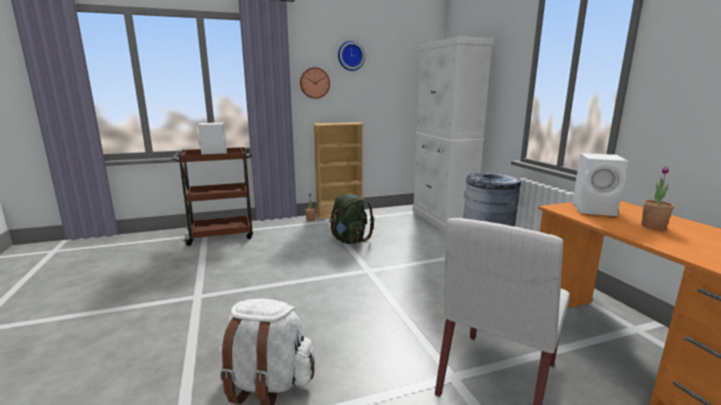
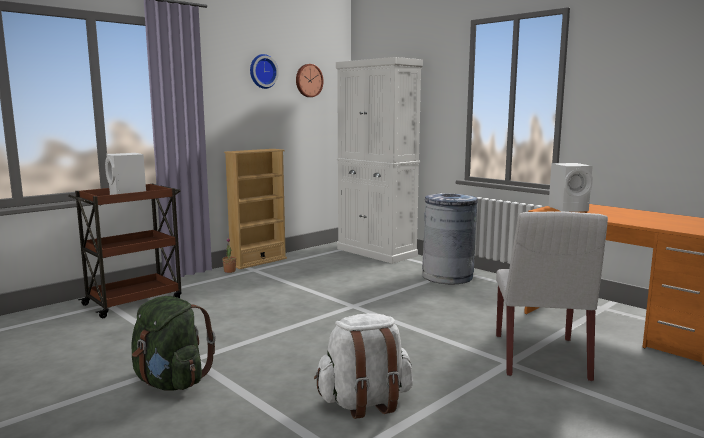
camera: 25 degrees left, 5 degrees down
(314, 83) = (224, 102): wall clock -> wall clock (308, 80)
(349, 240) = (301, 284): green backpack -> green backpack (171, 382)
(653, 226) = (617, 214): potted plant -> none

